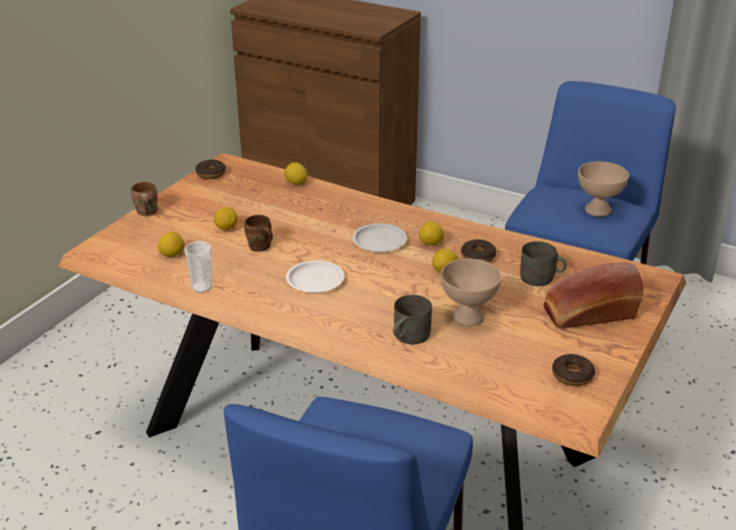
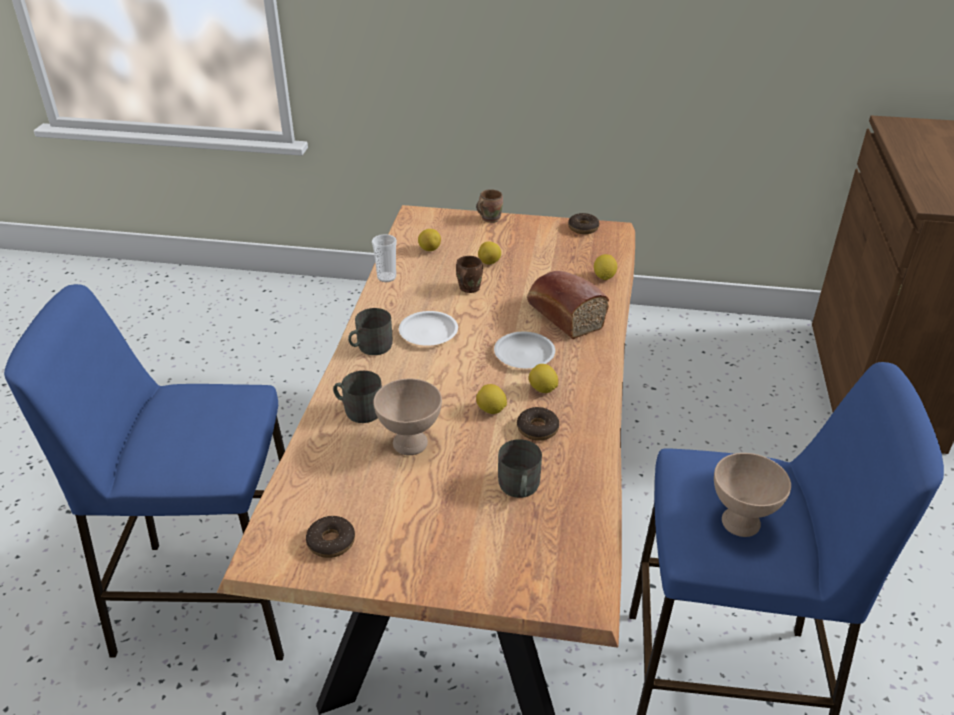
camera: 70 degrees right, 5 degrees up
(316, 315) = (370, 347): none -> grey mug
(587, 314) = (461, 539): bread -> bread (562, 315)

